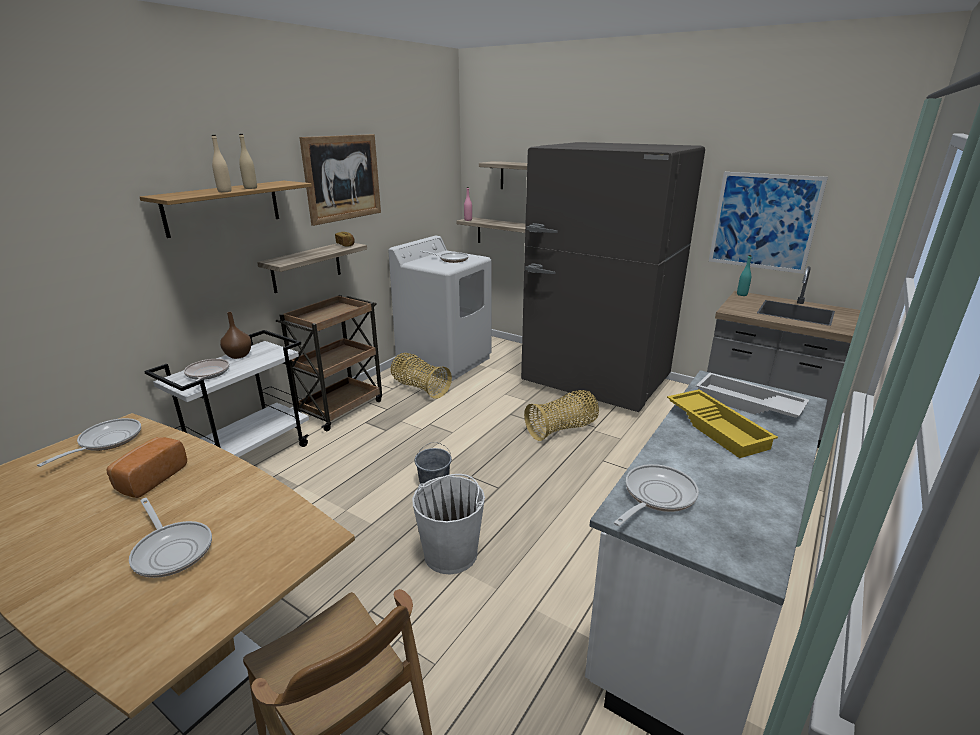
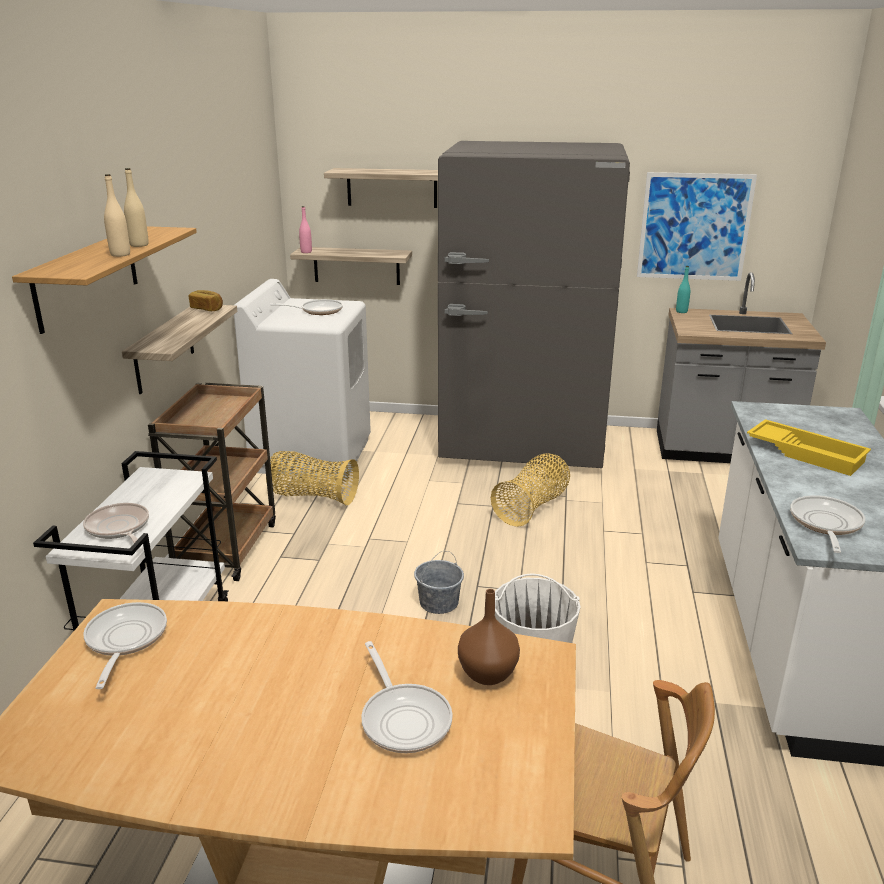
camera: 25 degrees left, 0 degrees up
(150, 479) = (259, 662): bread -> none
(172, 550) = (404, 718): frying pan -> frying pan turned 45 degrees clockwise
(238, 355) = (129, 494): brown vase -> brown vase (486, 673)
(342, 178) = (186, 212): picture -> none
(746, 404) = (805, 426): white tray -> none

